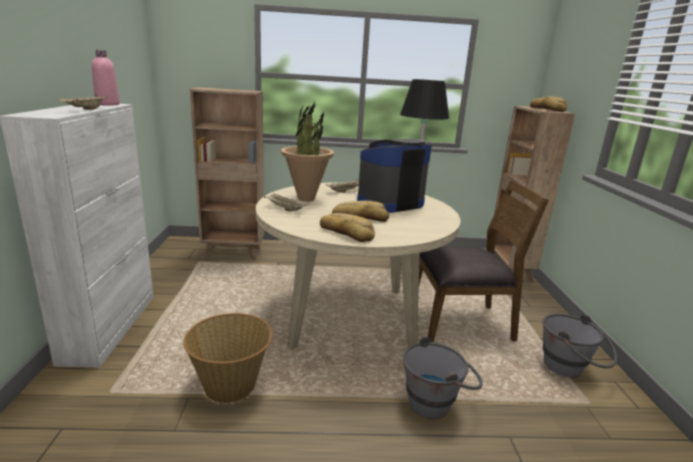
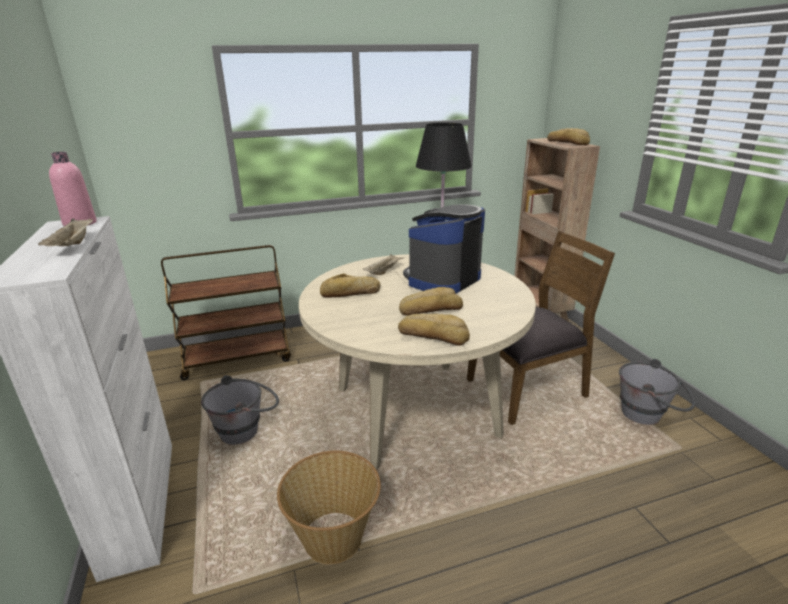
camera: 15 degrees left, 5 degrees up
(234, 253) = (238, 359): brown bookcase -> brown cart
(284, 209) = (339, 314): beige tray -> none
(306, 199) = (350, 293): potted plant -> bread
(437, 402) = (552, 489): grey bucket -> grey bucket (247, 429)

